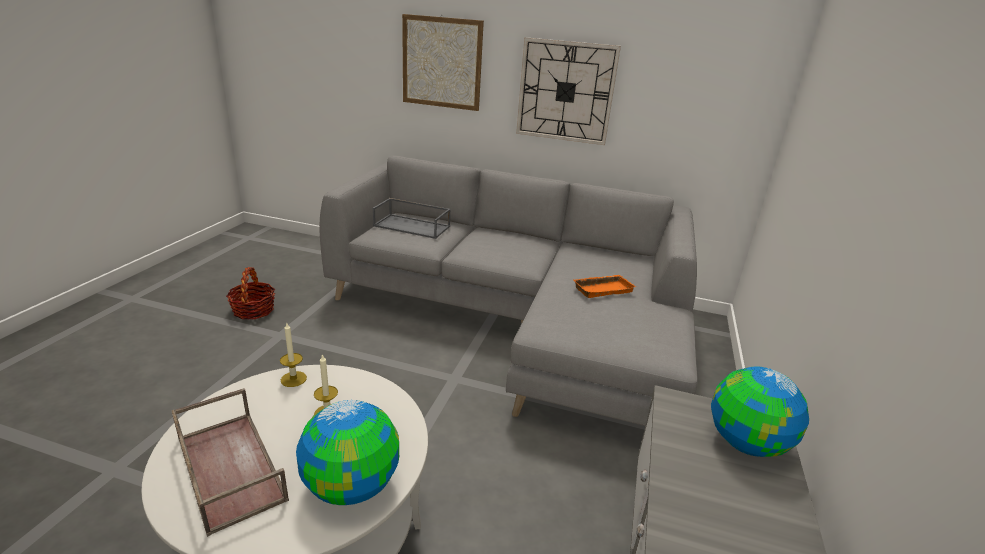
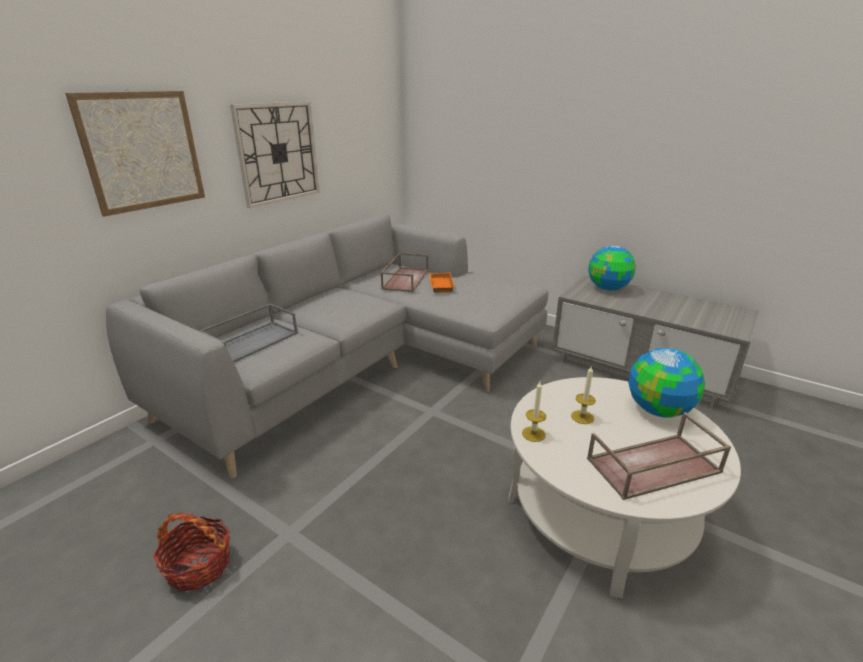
camera: 70 degrees left, 0 degrees up
(604, 268) = (405, 279): none -> brown tray

